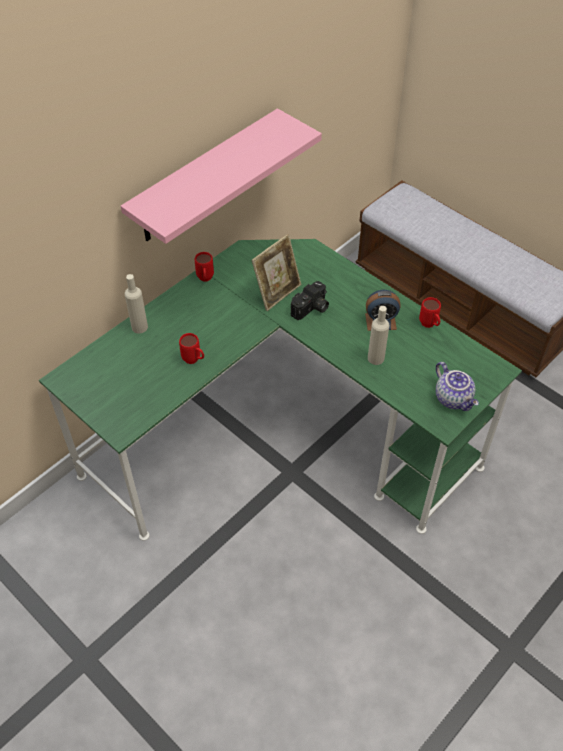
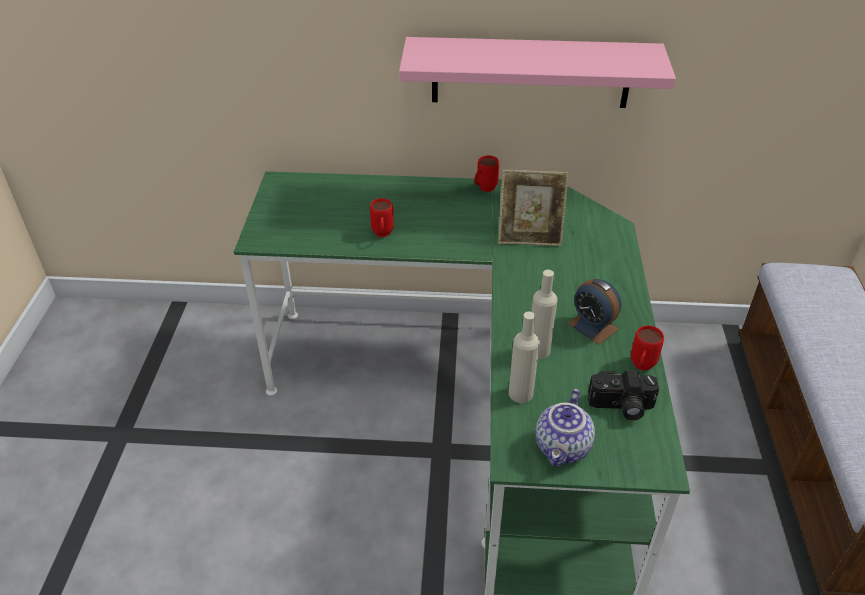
camera: 50 degrees right, 10 degrees down
(139, 327) = (382, 186): beige bottle -> beige bottle (520, 393)
(311, 309) = (540, 270): camera -> camera (621, 406)

